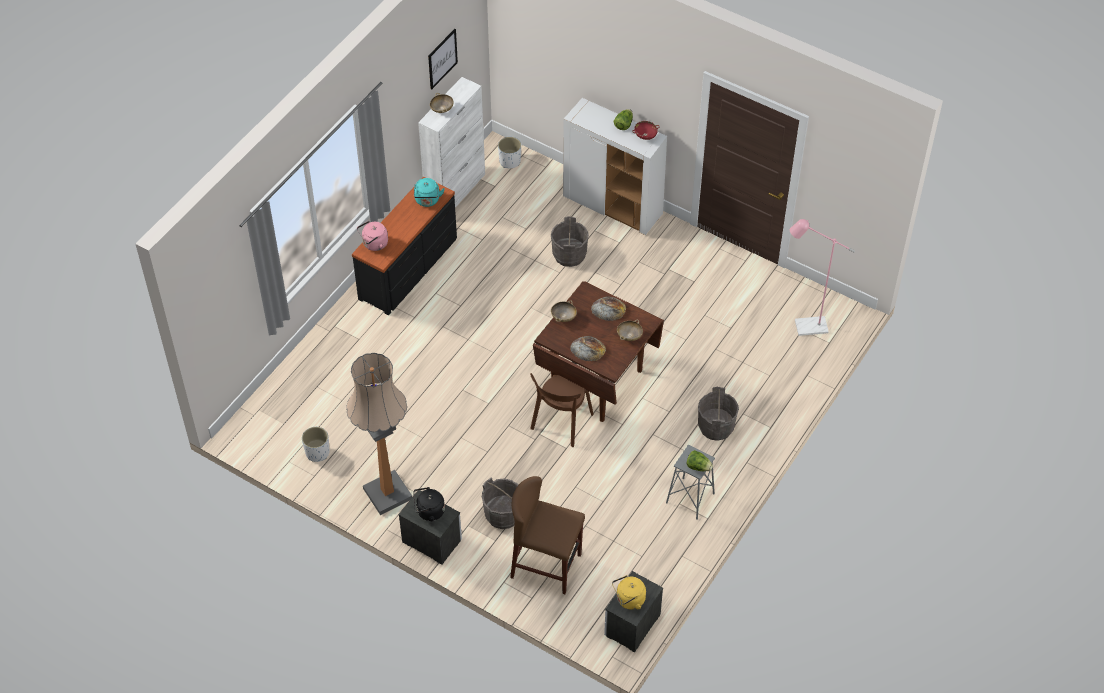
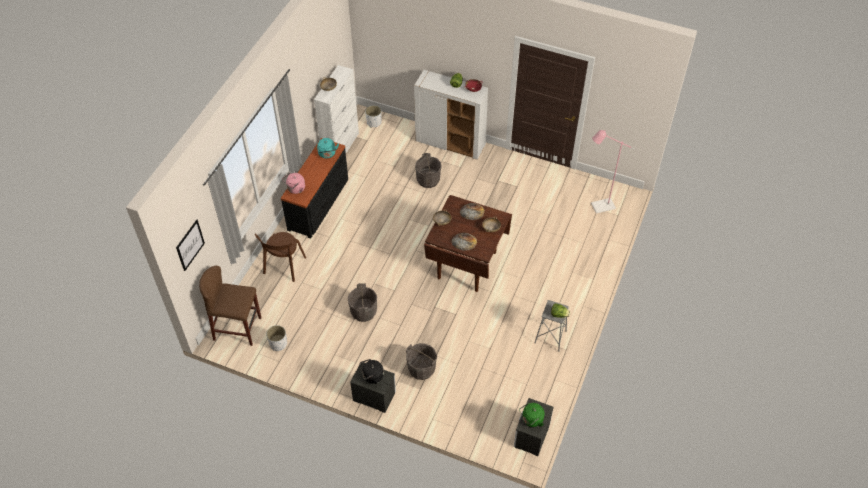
camera: 10 degrees left, 0 degrees up
(387, 494) = (335, 366): floor lamp -> none
(442, 58) = (325, 52): picture -> picture (190, 245)
(546, 566) = (460, 402): brown stool -> brown stool (237, 328)
(560, 423) = (448, 297): brown chair -> brown chair (283, 267)
(629, 600) = (531, 420): yellow kettle -> green kettle
(716, 427) = (556, 284): grey bucket -> grey bucket (363, 311)

